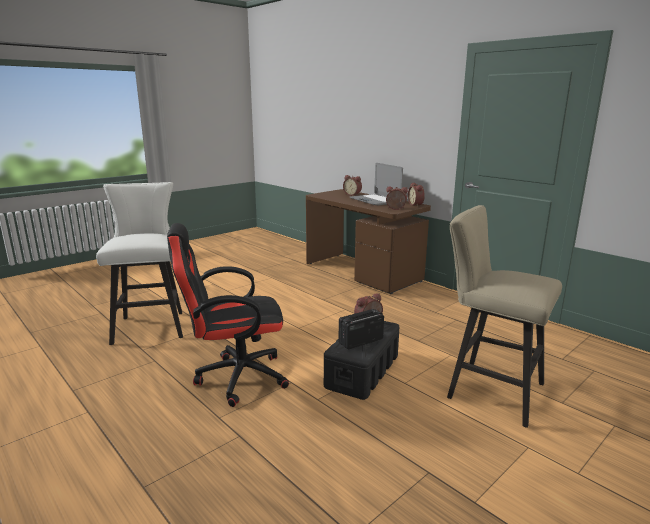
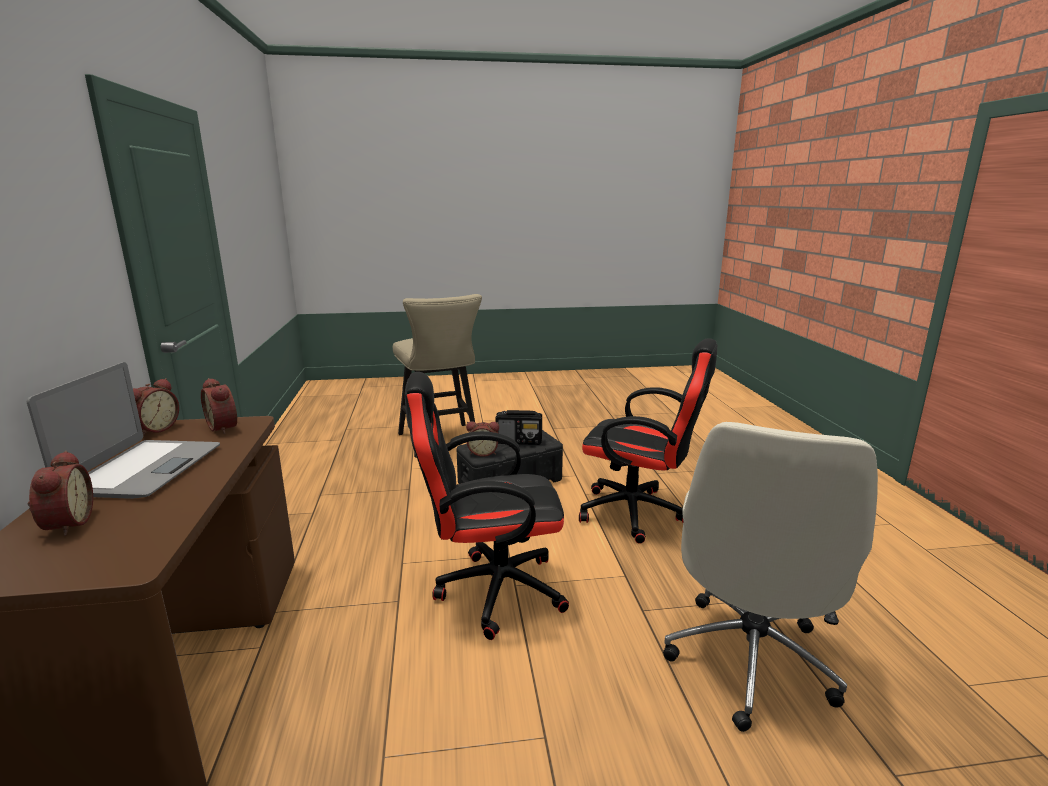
camera: 145 degrees left, 0 degrees up
(151, 325) = (749, 661): white stool -> beige office chair
(288, 312) = (489, 591): none -> black office chair

